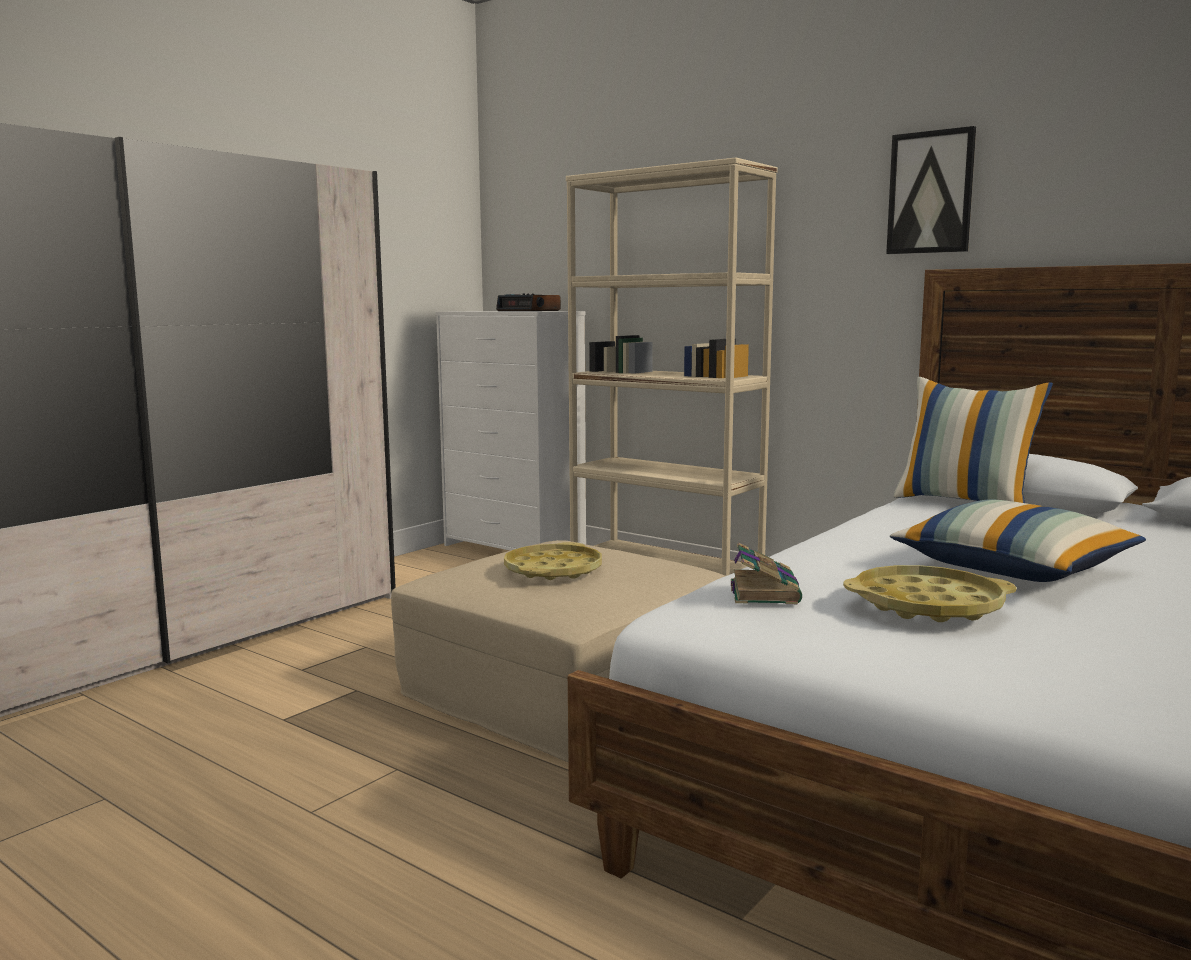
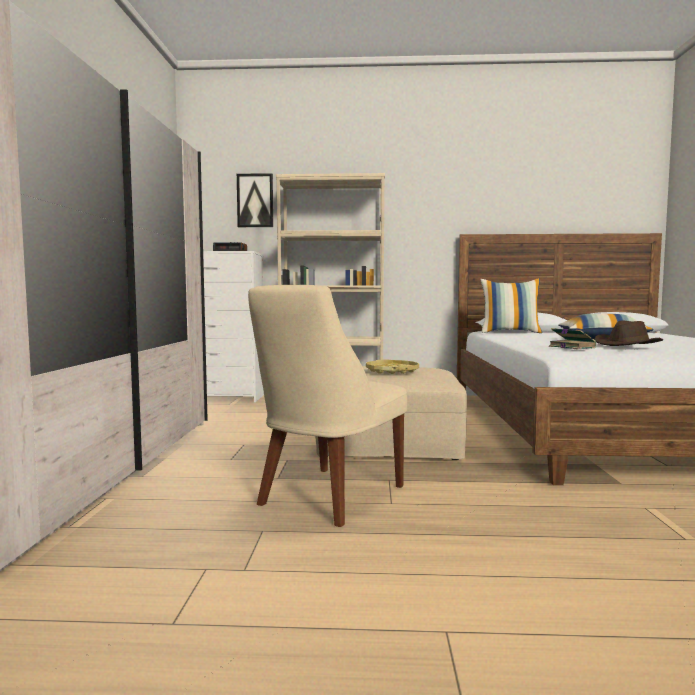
camera: 35 degrees left, 5 degrees down
(265, 772) = (327, 497): none -> beige chair
(928, 605) = (627, 345): yellow tray -> brown hat
(931, 192) = (458, 200): picture -> picture (255, 200)

